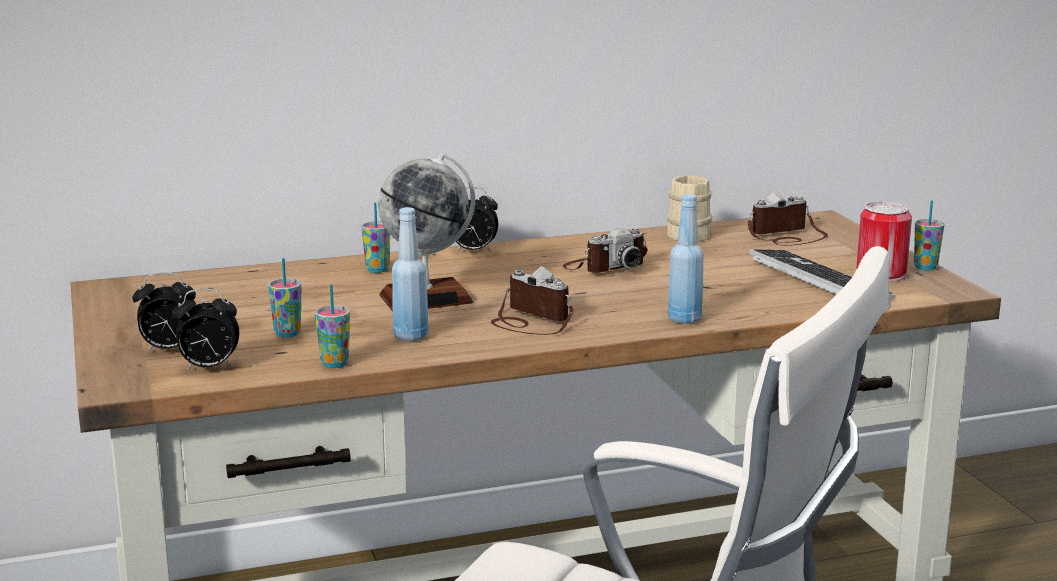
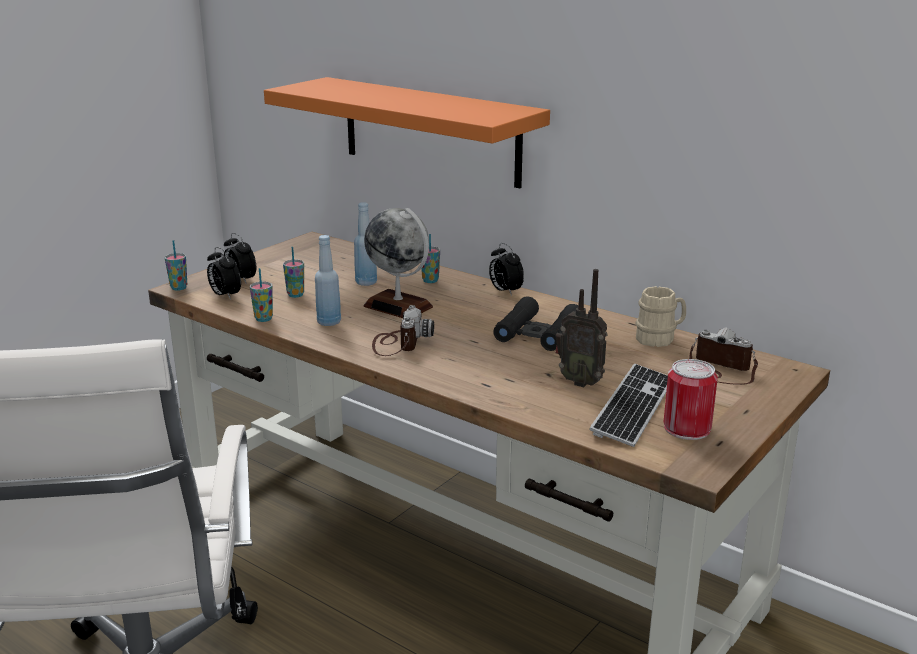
camera: 55 degrees right, 5 degrees up
(299, 69) = (430, 131): none -> orange shelf
(605, 266) = (538, 333): camera -> black binoculars
(684, 319) = (467, 385): blue bottle -> blue bottle (366, 282)
(740, 281) = (580, 381): none -> radio
(925, 267) = (739, 442): cup -> cup (179, 288)

